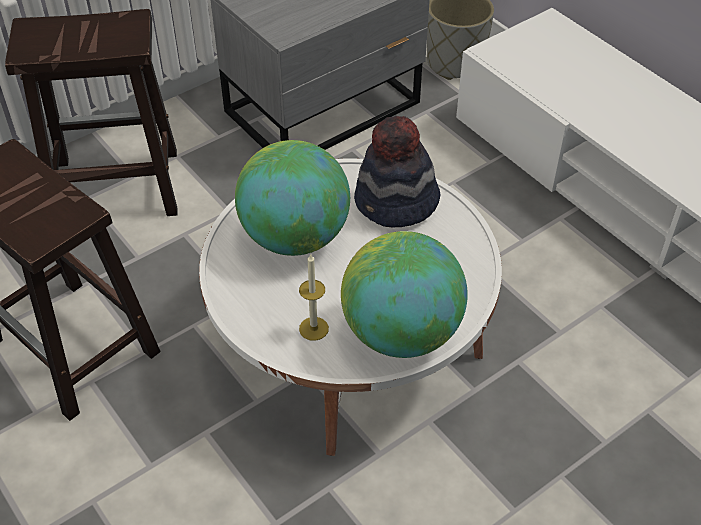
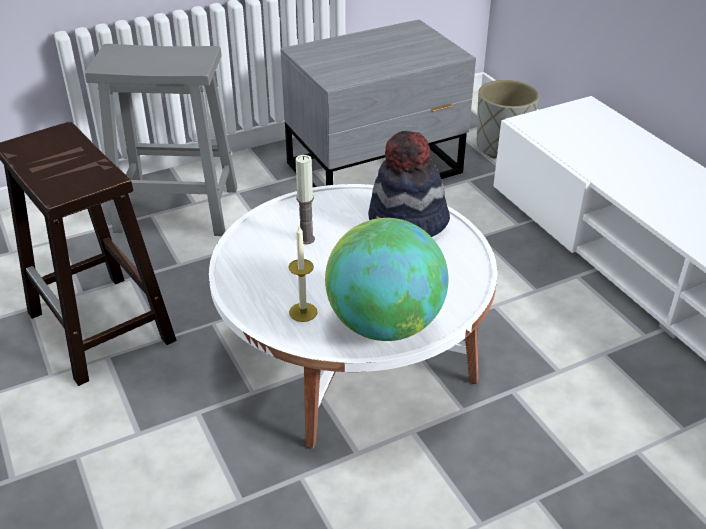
camera: 10 degrees right, 10 degrees down
(114, 188) = (175, 210): brown stool -> grey stool
(294, 237) = (306, 239): globe -> candle

